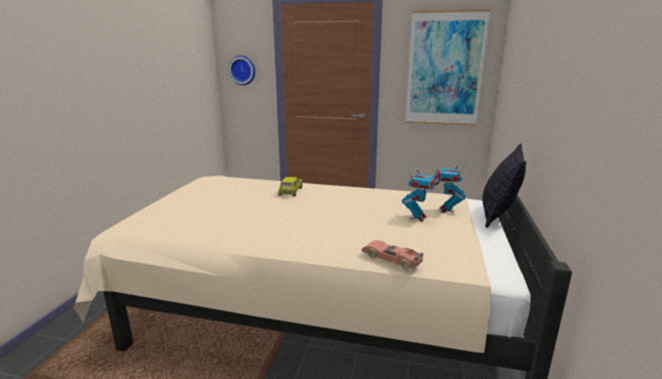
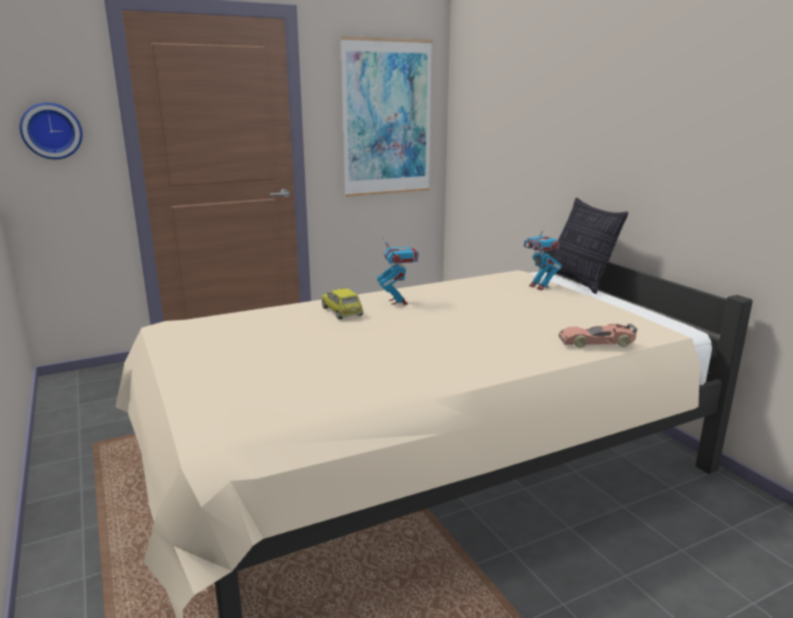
camera: 40 degrees left, 0 degrees up
(418, 218) = (534, 300): toy robot -> toy robot (398, 302)

